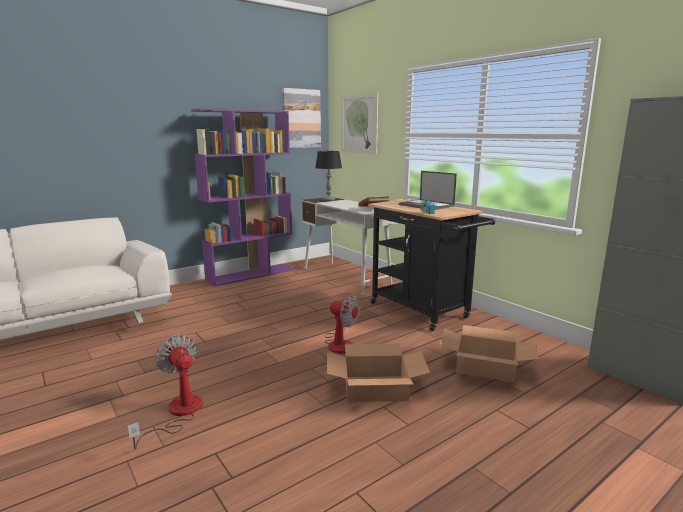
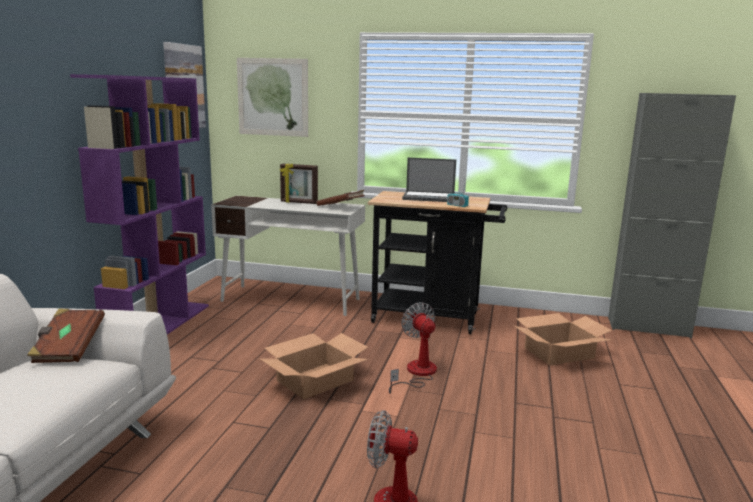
camera: 40 degrees left, 0 degrees up
(117, 261) = (68, 349): none -> brown book
(328, 200) = (252, 201): table lamp -> none
(339, 343) = (416, 373): fan -> fan turned 105 degrees counterclockwise
(355, 204) = (299, 202): none -> picture frame
(375, 388) = (521, 404): cardboard box -> cardboard box (315, 380)

